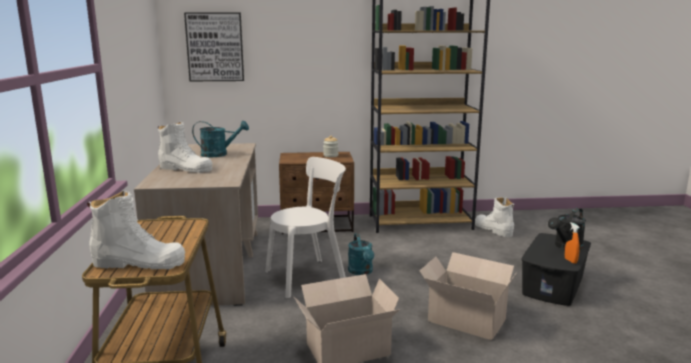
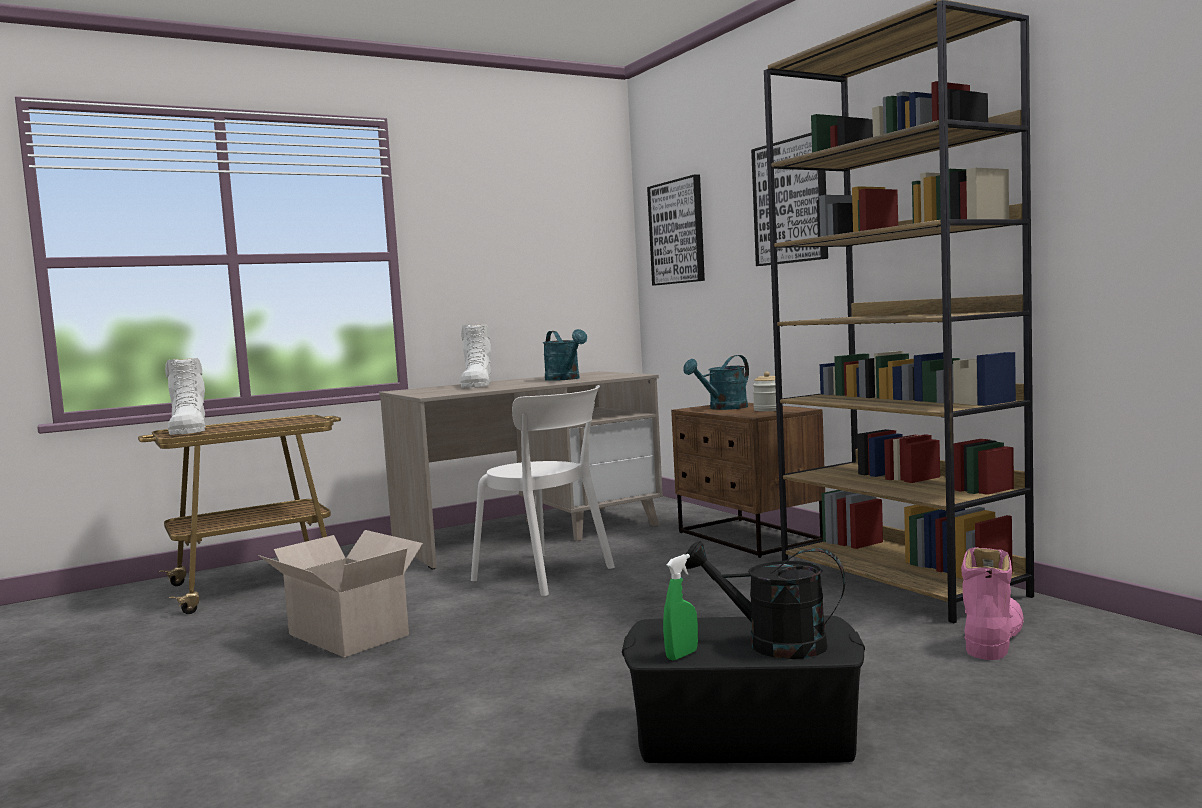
camera: 65 degrees right, 10 degrees down
(324, 41) = (791, 202): none -> picture
(361, 272) = (601, 593): turquoise watering can -> turquoise watering can (723, 408)
(464, 319) = (491, 681): cardboard box -> none
(493, 229) = (993, 638): white boot -> pink boot
(570, 261) = (682, 655): orange spray bottle -> green spray bottle

